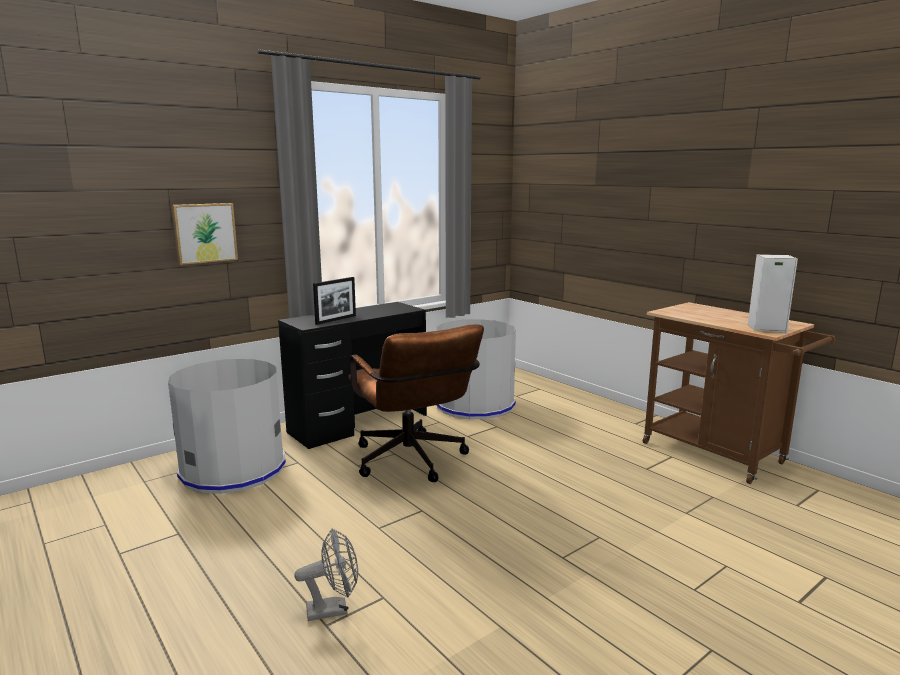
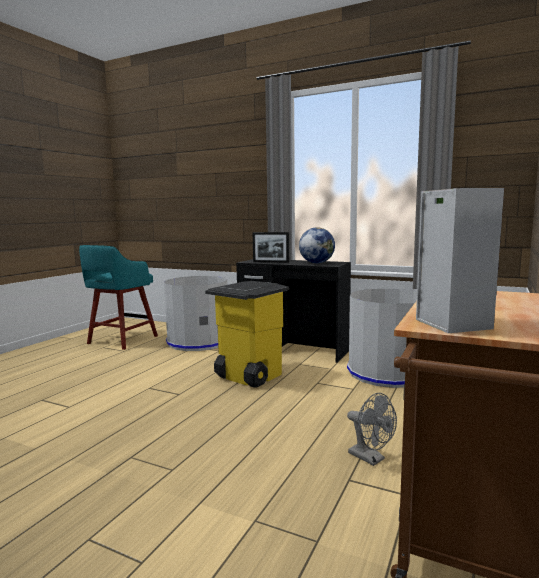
camera: 65 degrees right, 5 degrees down
(107, 531) = (121, 340): none -> turquoise stool
(204, 233) = (230, 199): picture -> none
(334, 609) = (56, 398): grey fan -> grey fan (371, 458)
(383, 310) = (316, 263): none -> globe
(413, 463) = (248, 376): brown office chair -> yellow trash can

